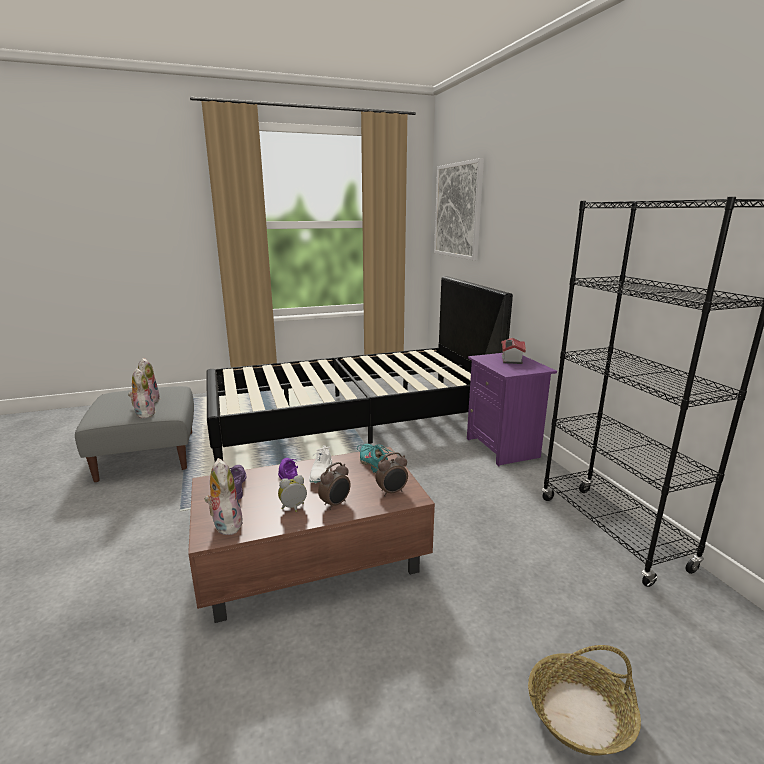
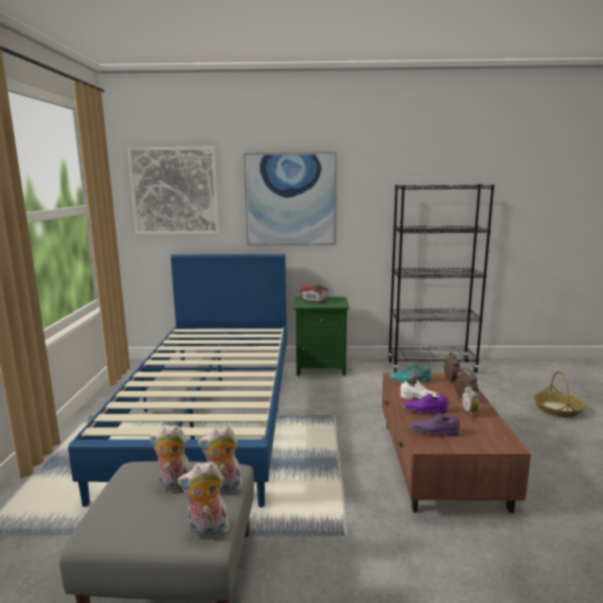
camera: 70 degrees left, 5 degrees down
(225, 524) = (492, 438): plush toy -> plush toy (207, 531)
(352, 419) = (211, 413): black bed -> blue bed
(503, 447) = (320, 367): purple nightstand -> green nightstand
(529, 223) = (290, 199): none -> picture

